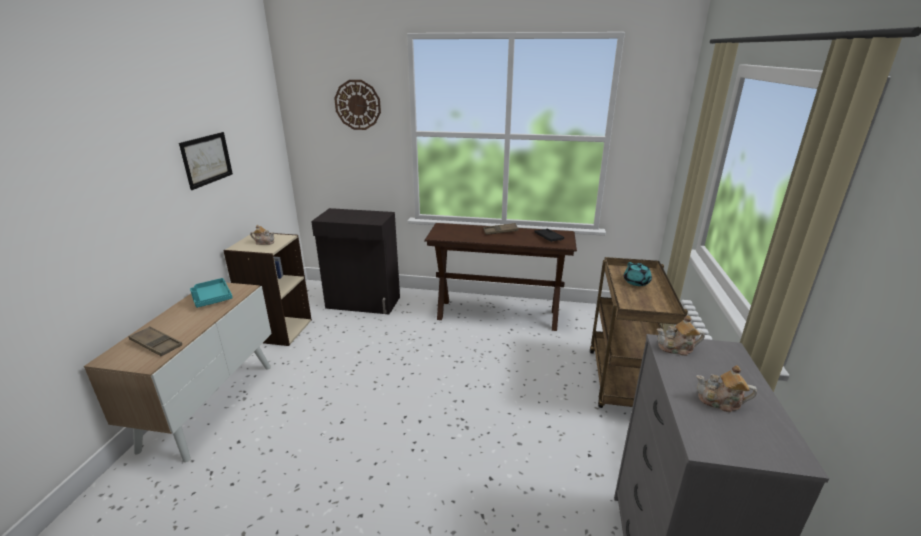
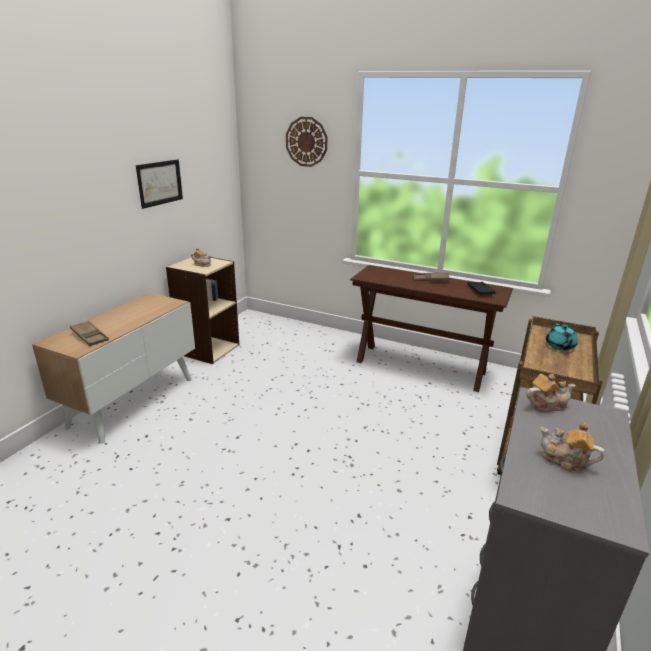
camera: 15 degrees right, 0 degrees up
(212, 298) = (145, 306): turquoise tray -> none
(363, 303) = (291, 336): black cabinet -> none
(677, 348) = (546, 405): teapot -> teapot turned 150 degrees clockwise

